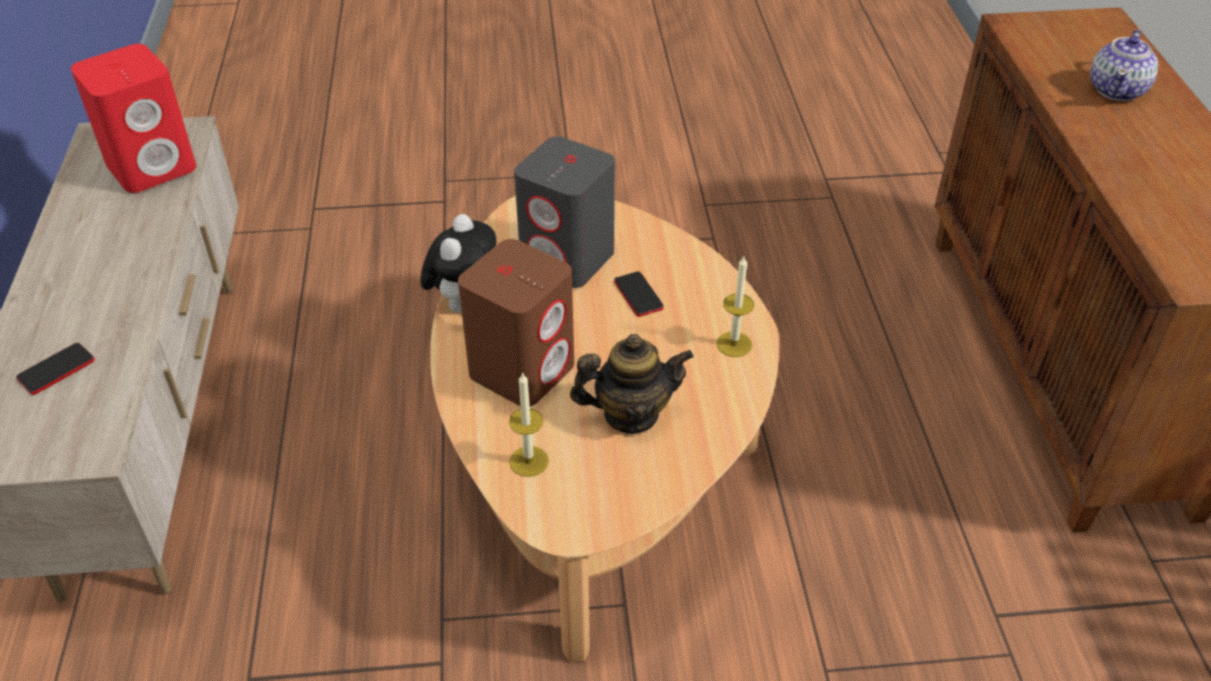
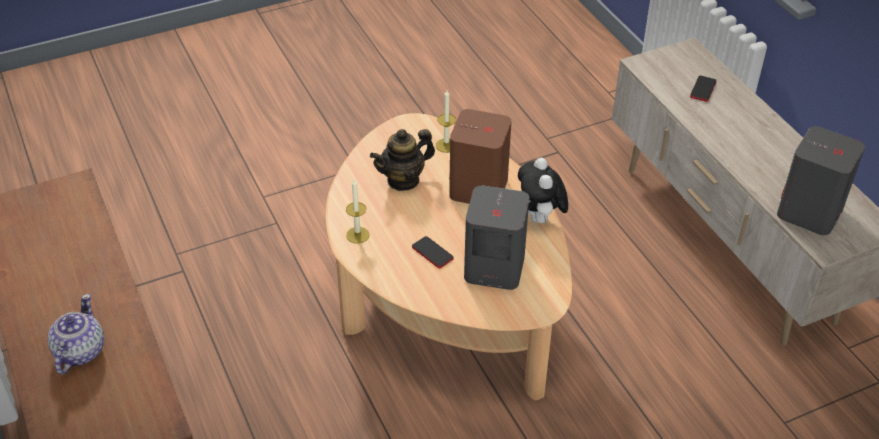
camera: 160 degrees right, 0 degrees up
(152, 166) = (809, 212): red speaker -> grey speaker

